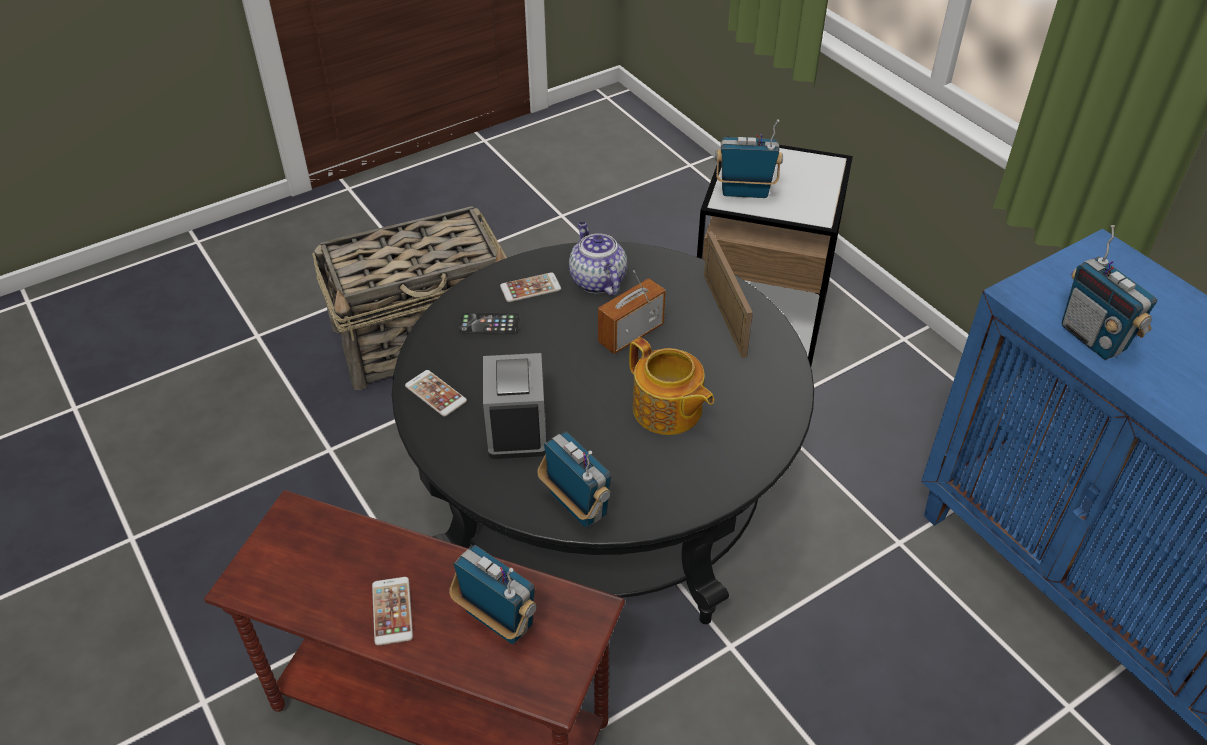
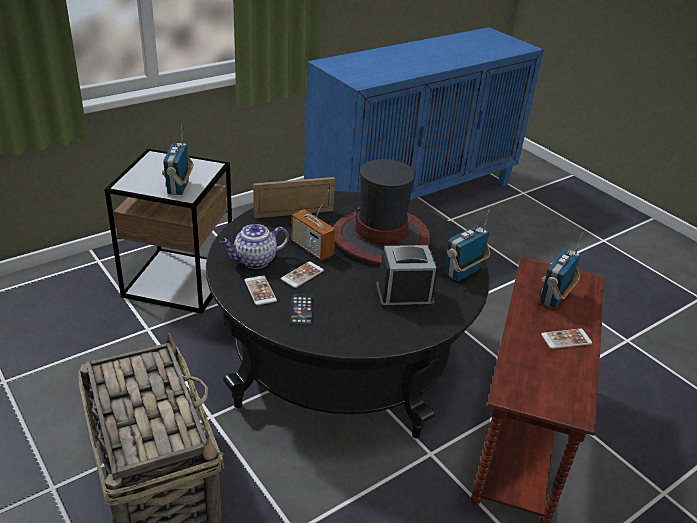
camera: 95 degrees left, 10 degrees down
(435, 393) = (377, 333): phone -> phone (302, 275)
(667, 411) = (381, 238): teapot -> hat
(1093, 338) = (389, 75): radio -> none

